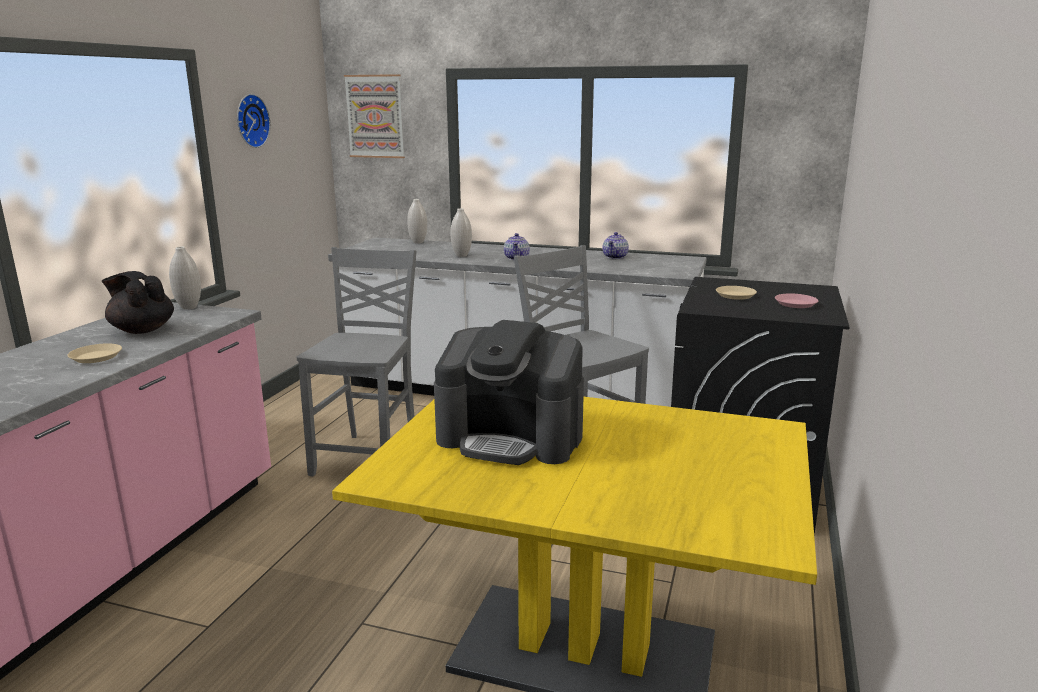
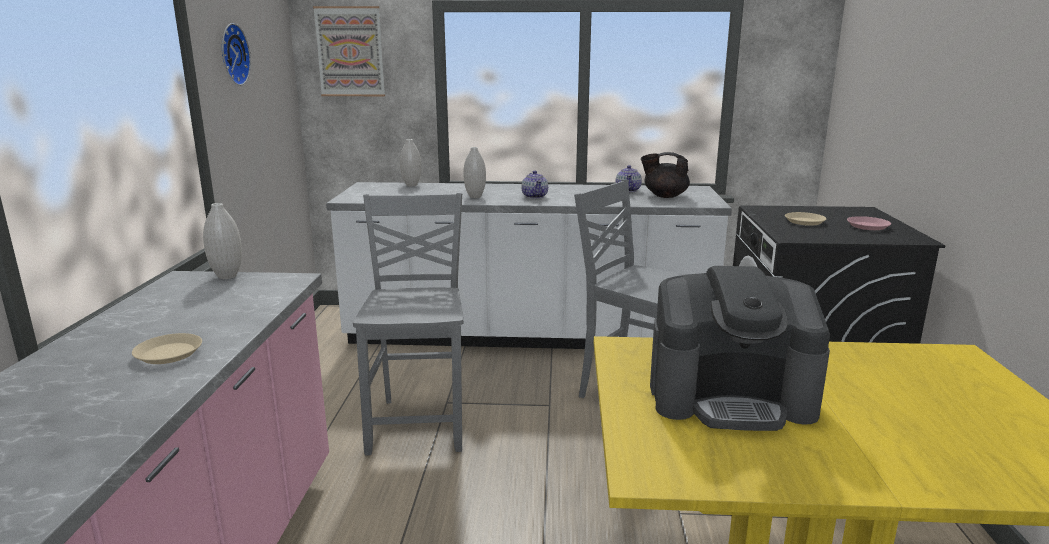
camera: 15 degrees left, 0 degrees up
(142, 330) = (195, 310): black teapot -> black teapot (664, 196)

